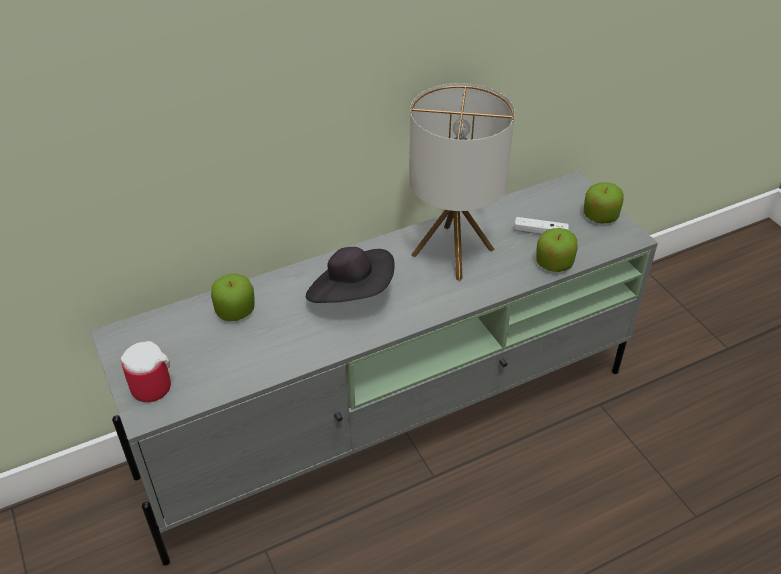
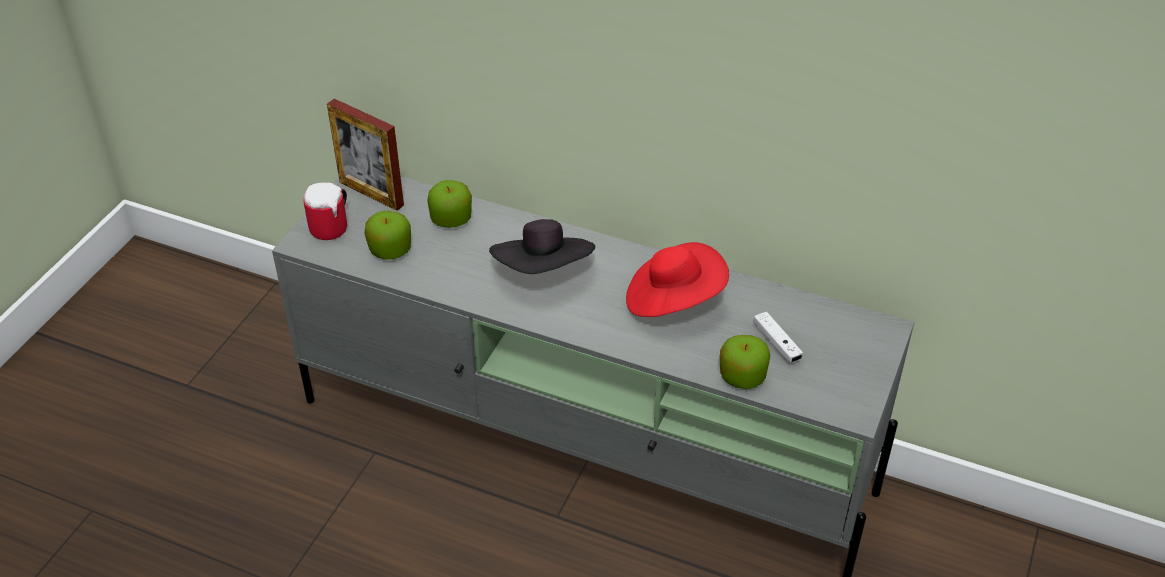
camera: 50 degrees right, 0 degrees up
(145, 338) = (371, 193): none -> picture frame
(452, 252) = (673, 300): table lamp -> red hat
(600, 216) = (858, 374): apple -> apple (390, 250)

